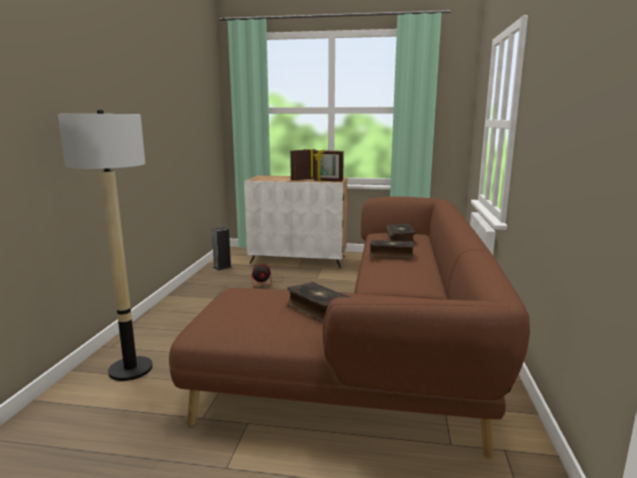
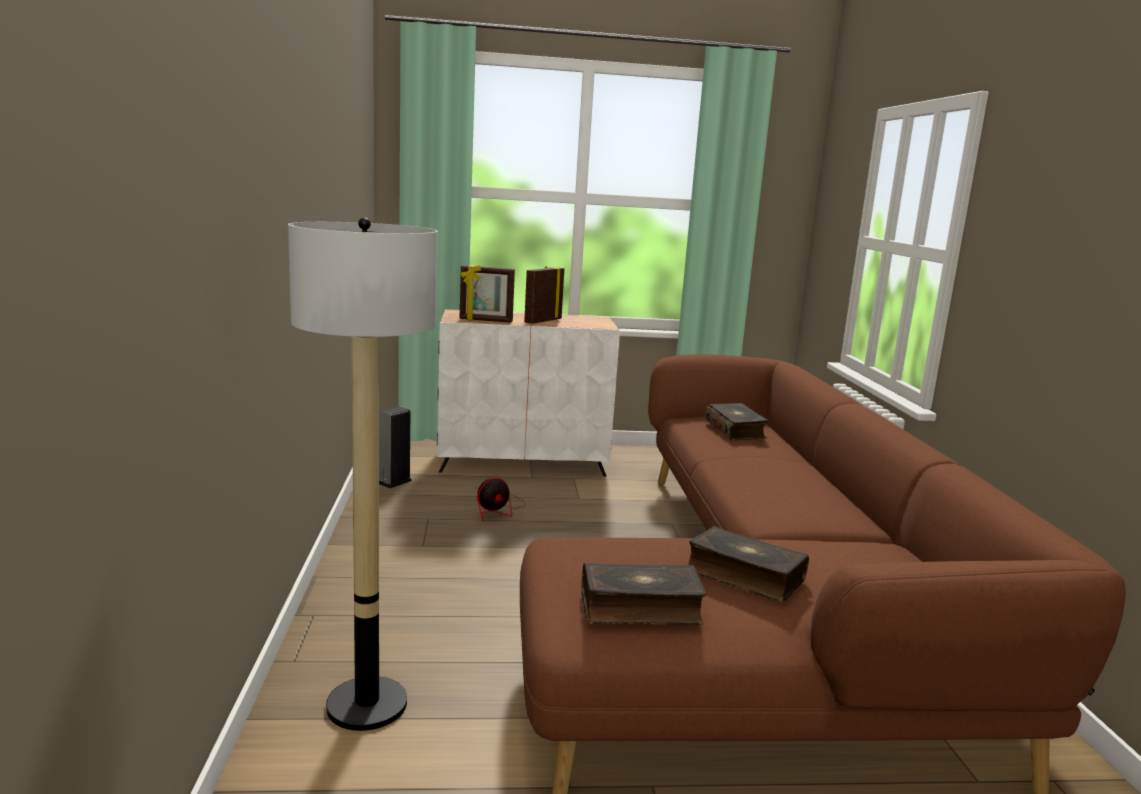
camera: 15 degrees left, 0 degrees up
(328, 181) = (590, 325): picture frame -> picture frame (485, 321)
(391, 255) = (749, 462): book -> book (640, 608)

